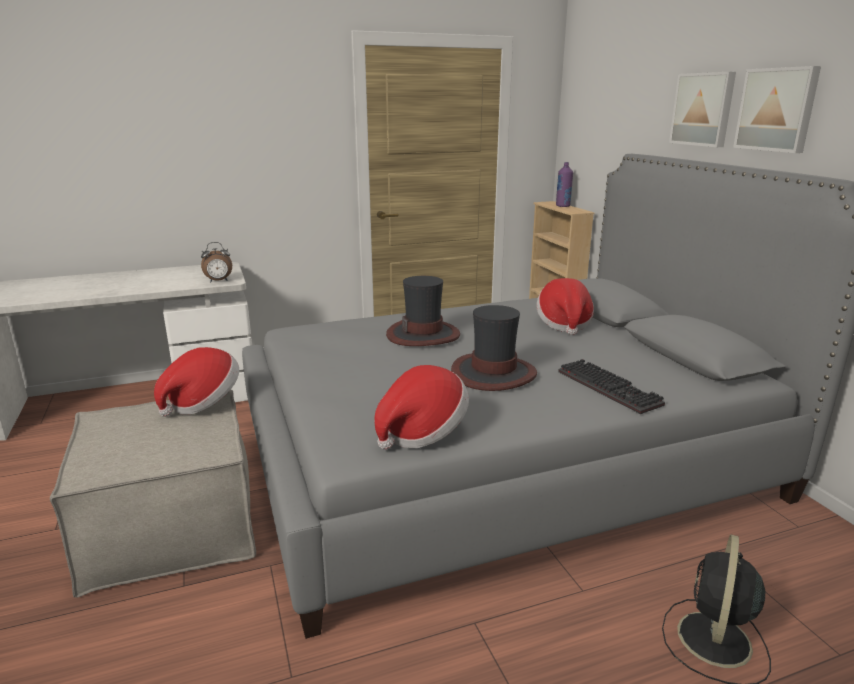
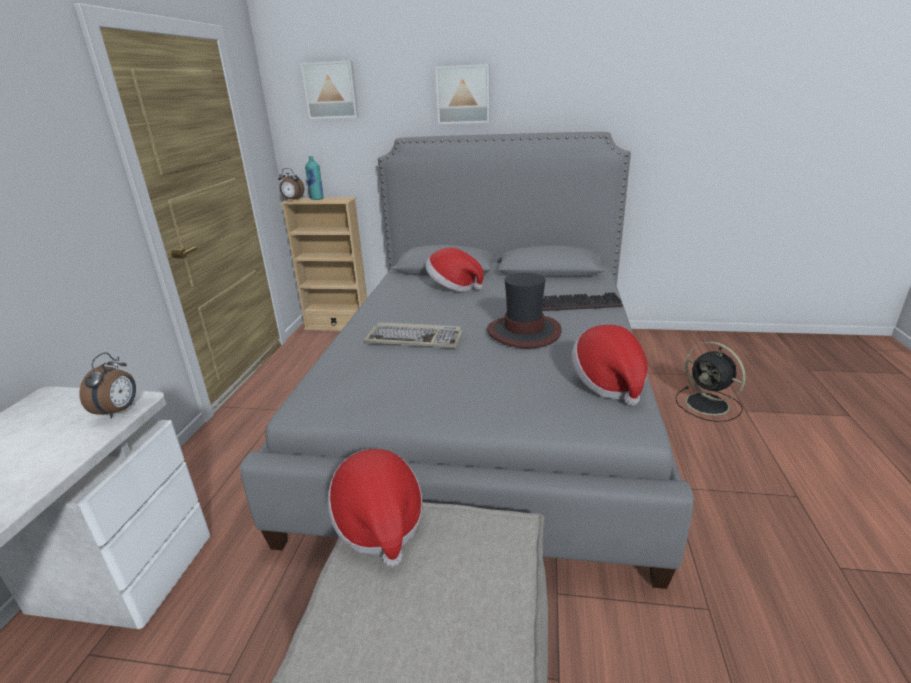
camera: 60 degrees left, 5 degrees up
(423, 334) = (415, 338): hat -> keyboard
(545, 202) = (292, 200): none -> alarm clock
(563, 206) = (317, 199): purple bottle -> turquoise bottle
(777, 109) = (532, 91): picture -> picture (331, 90)

